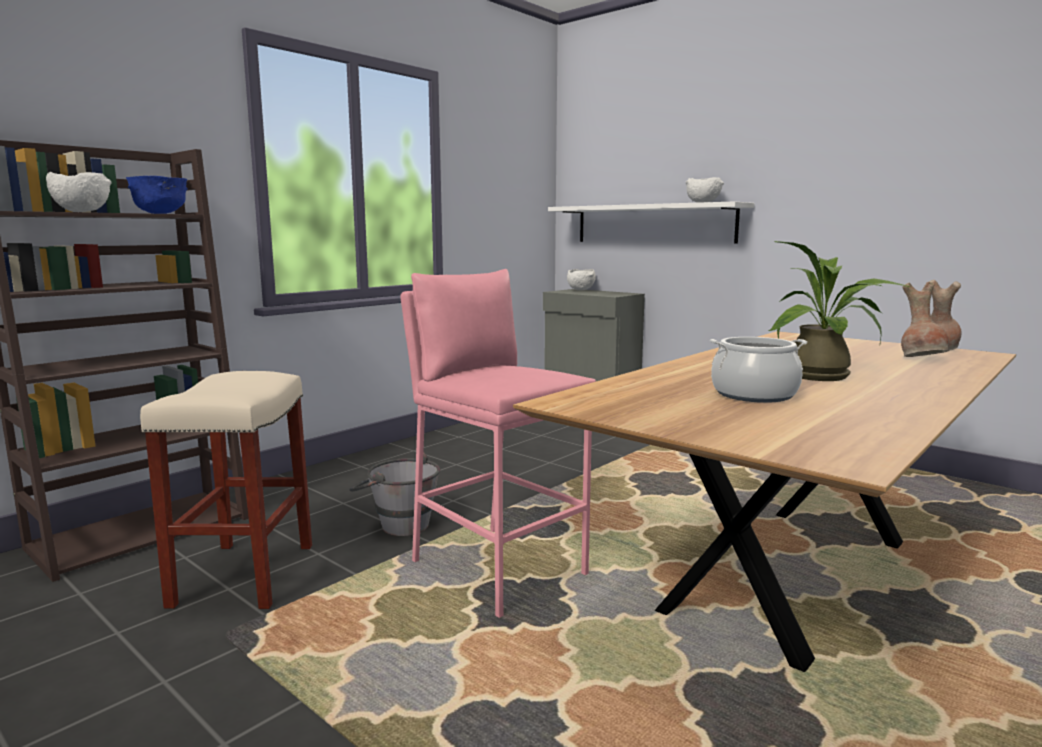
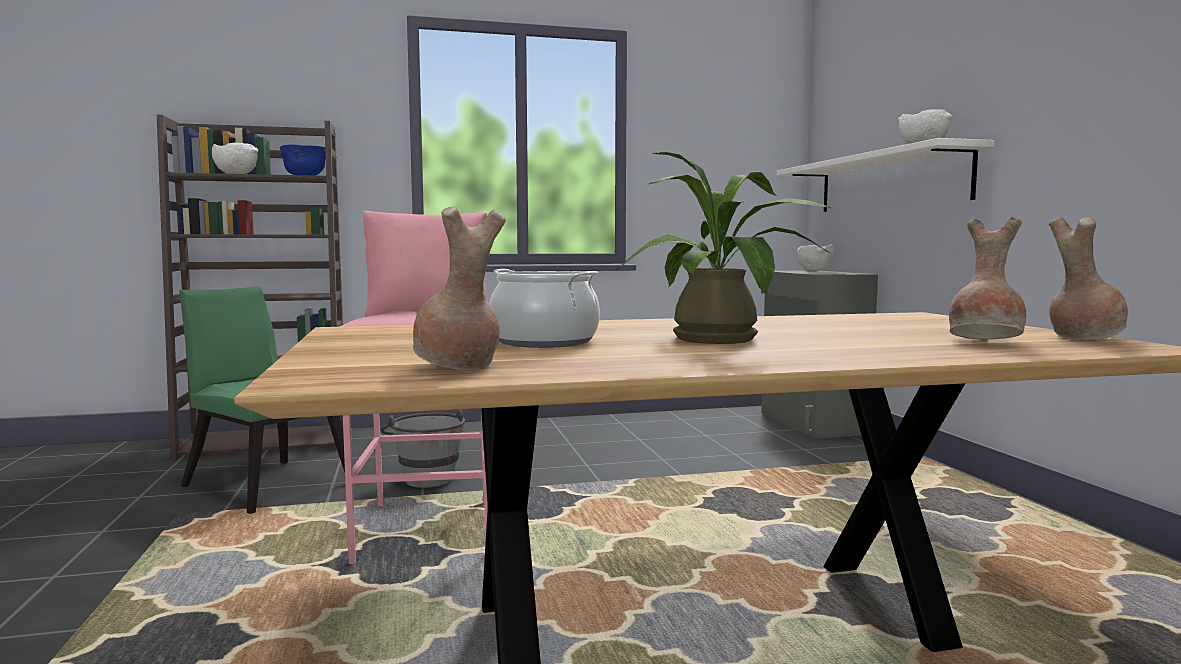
camera: 35 degrees right, 5 degrees down
(244, 573) = (265, 483): beige stool -> green chair
(841, 430) = (457, 367): none -> brown vase

